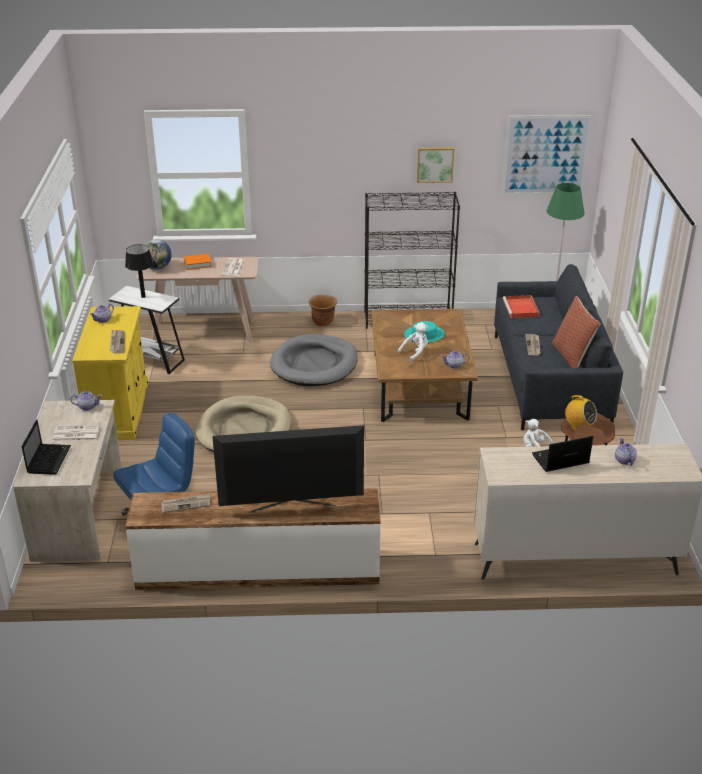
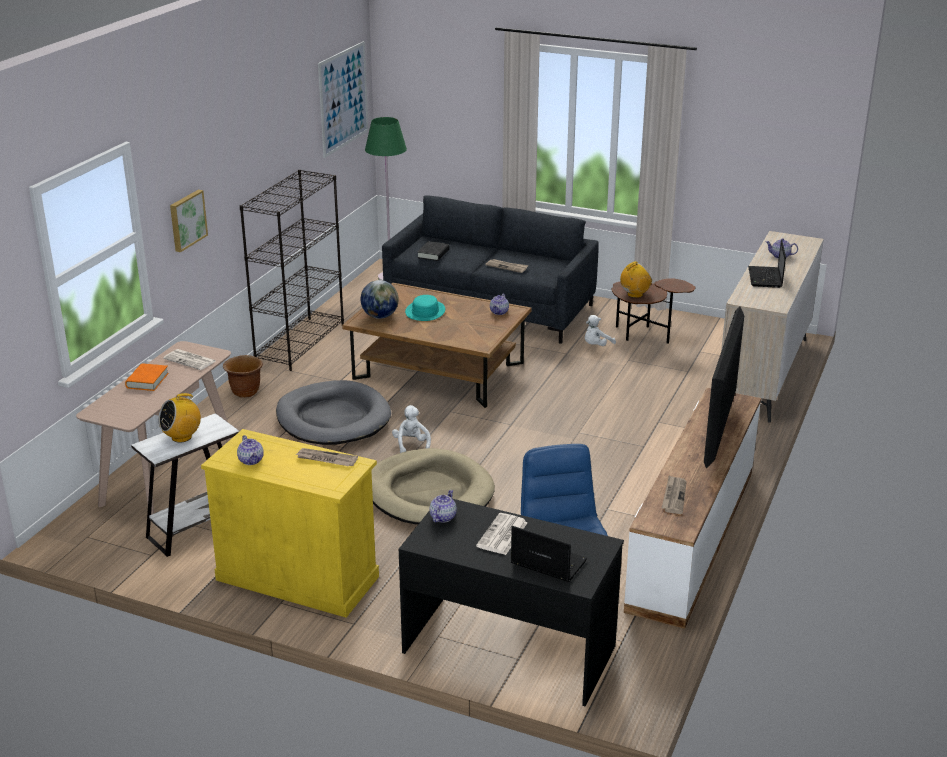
camera: 65 degrees left, 5 degrees down
(80, 513) = (509, 648): beige desk -> black desk
(143, 296) = (182, 437): black table lamp -> radio
(158, 268) = (120, 409): globe -> globe (380, 316)
(415, 352) = (455, 324): white plush toy -> white plush toy (411, 445)
(435, 164) = (279, 144): picture -> picture (187, 220)
(521, 309) = (433, 254): red tray -> black book
(572, 356) = (541, 257): pillow -> none

